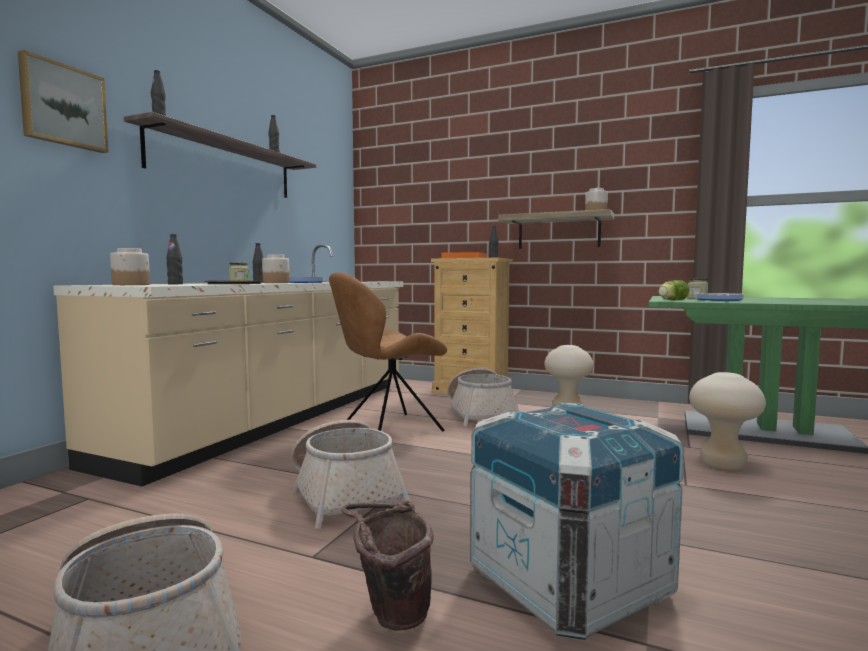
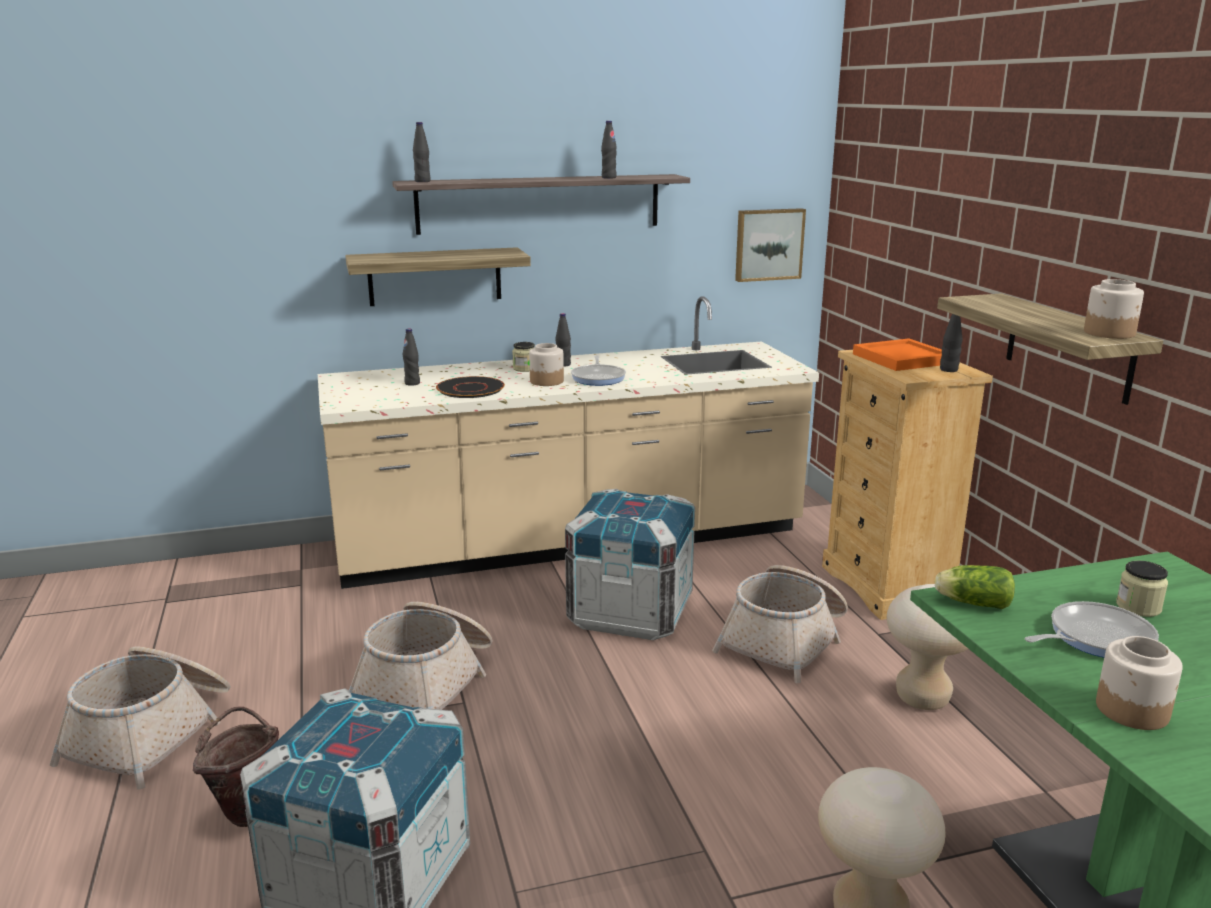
camera: 50 degrees right, 15 degrees up
(63, 106) = (324, 190): picture -> picture (768, 244)
(131, 285) = (357, 388): jar -> jar (1133, 710)
(156, 207) = (435, 276): none -> shelf
(388, 429) = (630, 612): brown chair -> crate

